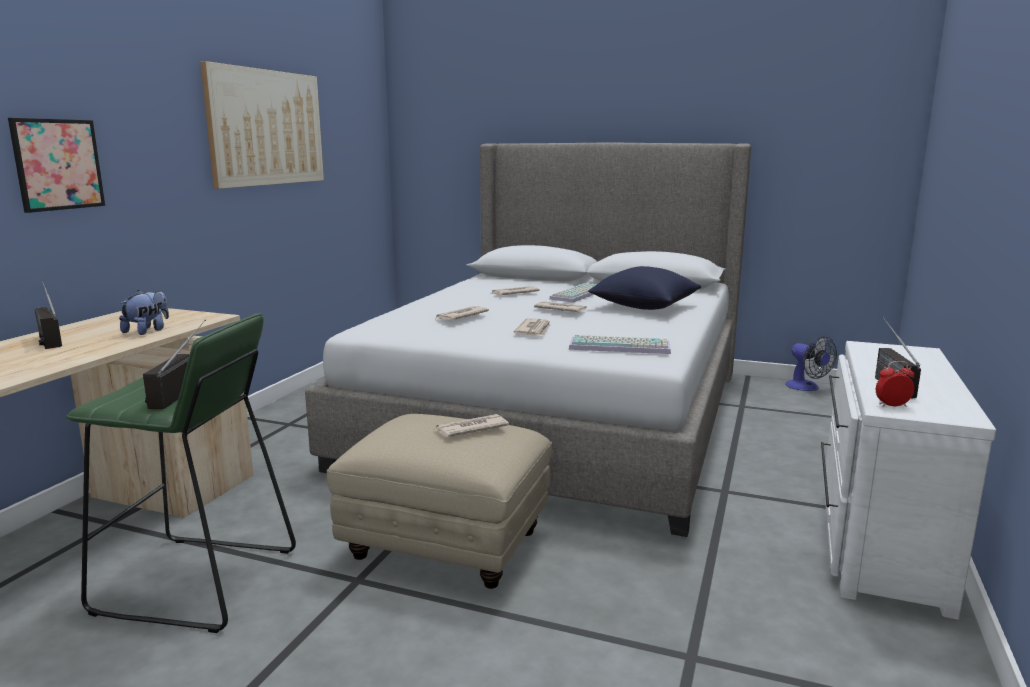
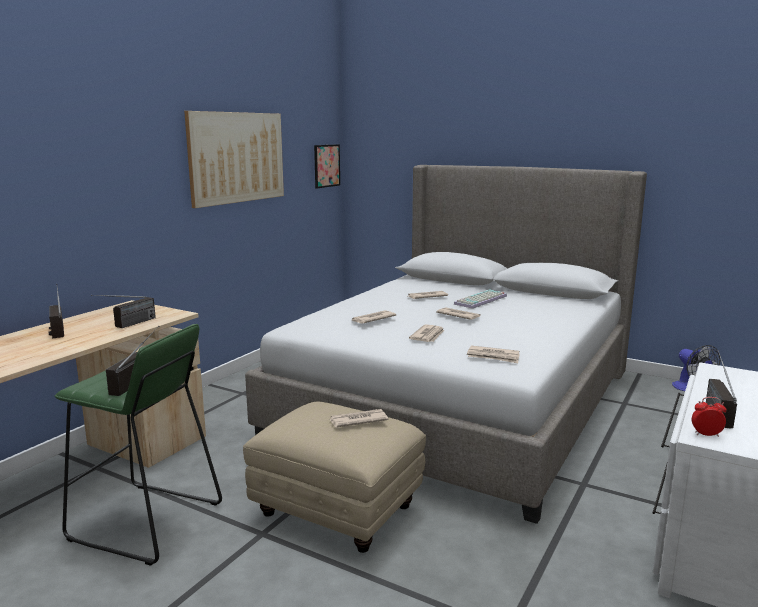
camera: 10 degrees right, 0 degrees up
(58, 164) = (72, 197): picture -> picture (326, 166)
(147, 331) = (127, 325): plush toy -> radio
(621, 346) = (493, 357): keyboard -> newspaper
(644, 307) = (532, 316): blue pillow -> none

